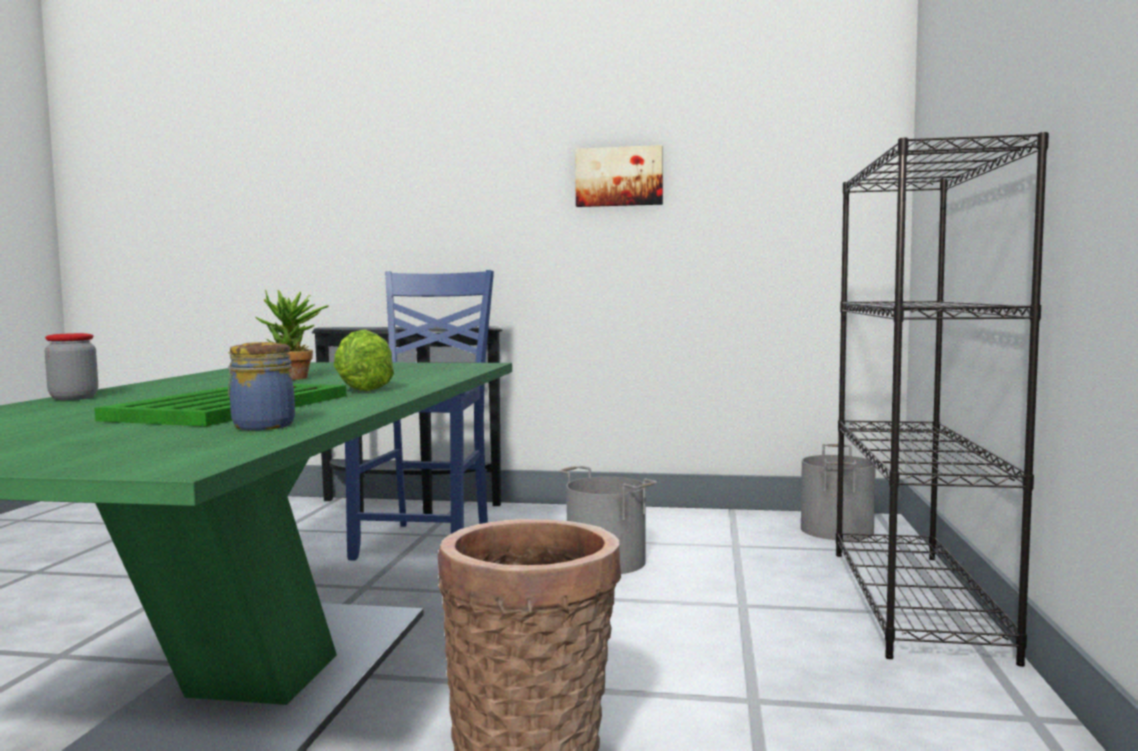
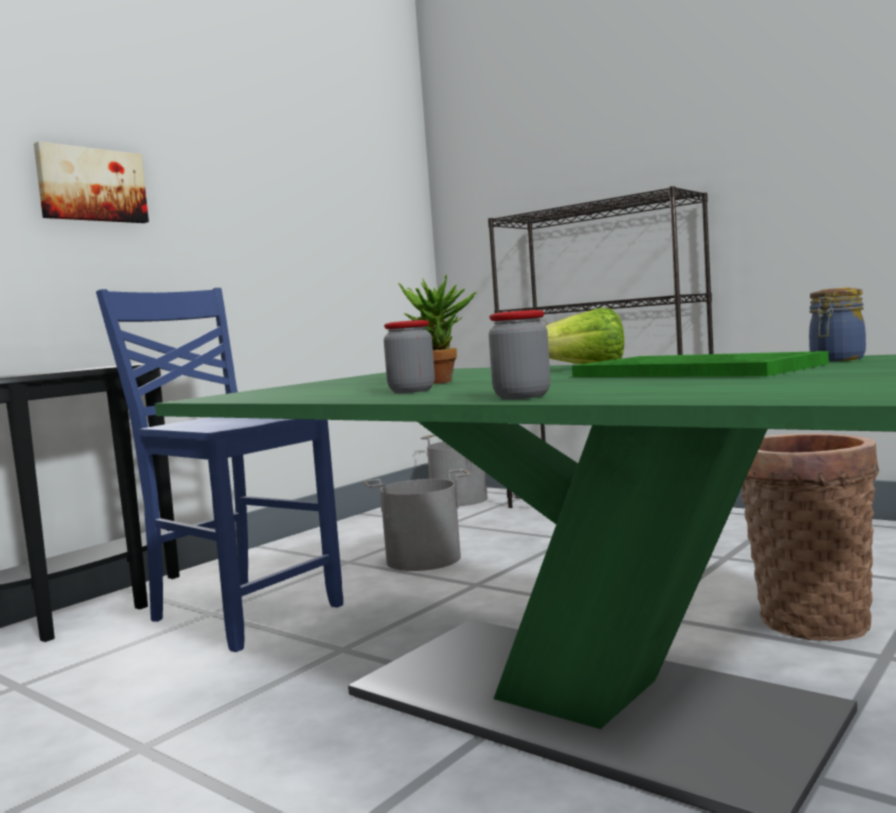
camera: 60 degrees left, 0 degrees up
(208, 382) = (411, 391): none -> jar
(619, 177) = (247, 197): picture -> picture (91, 185)

